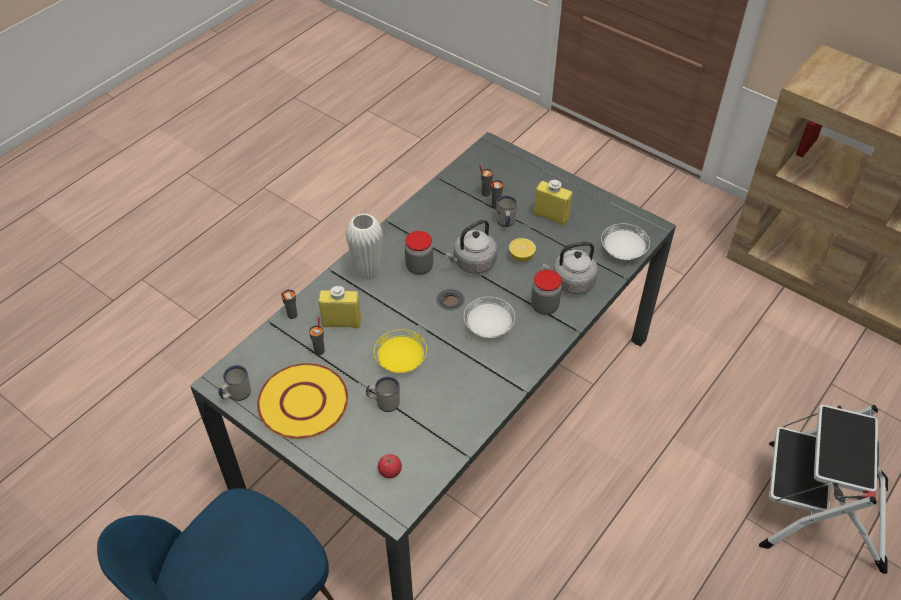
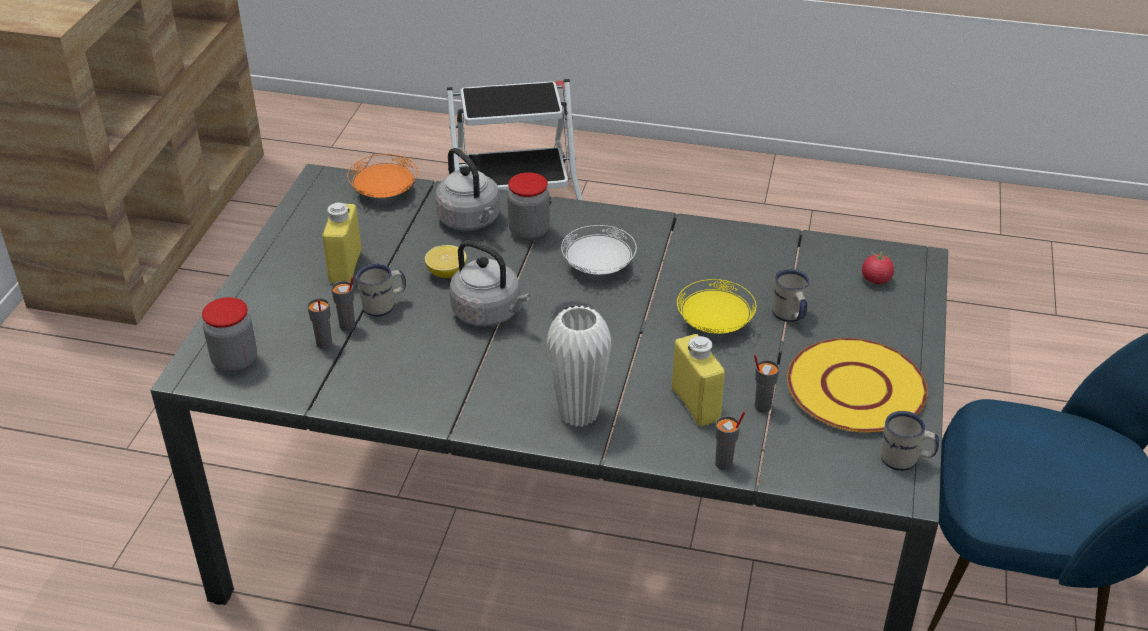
camera: 115 degrees left, 10 degrees down
(419, 267) = (532, 363): jar -> jar (235, 361)
(623, 251) = (384, 193): white plate -> orange plate

